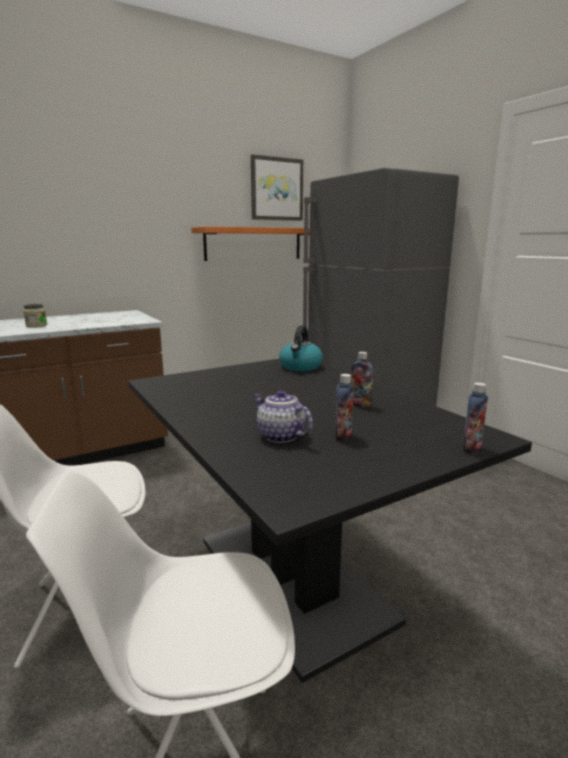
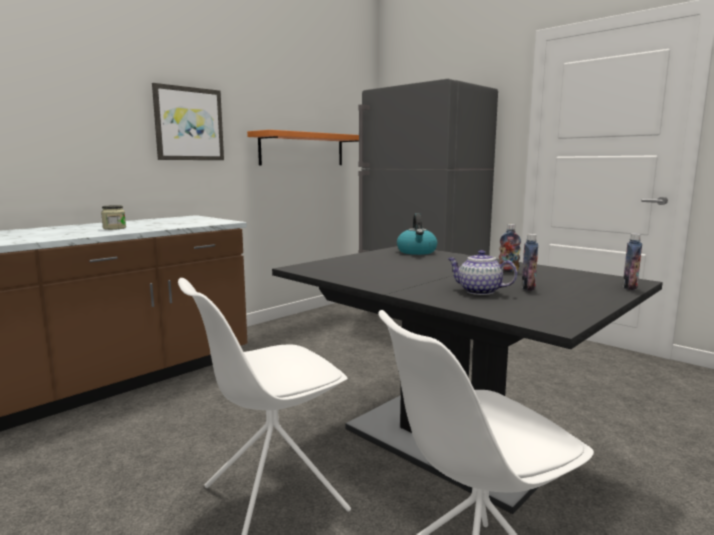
camera: 15 degrees left, 5 degrees down
(276, 189) = (321, 97): picture -> picture (188, 124)

